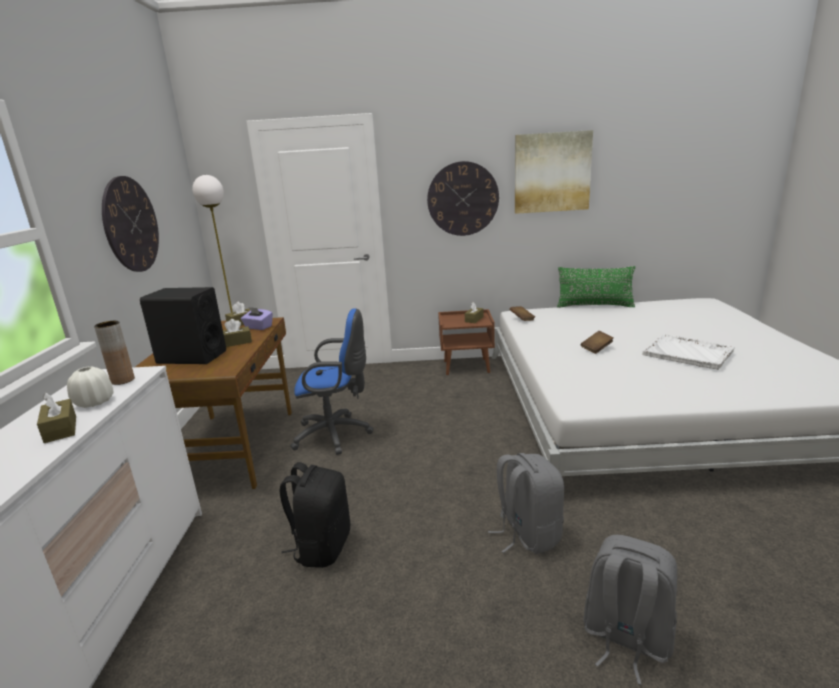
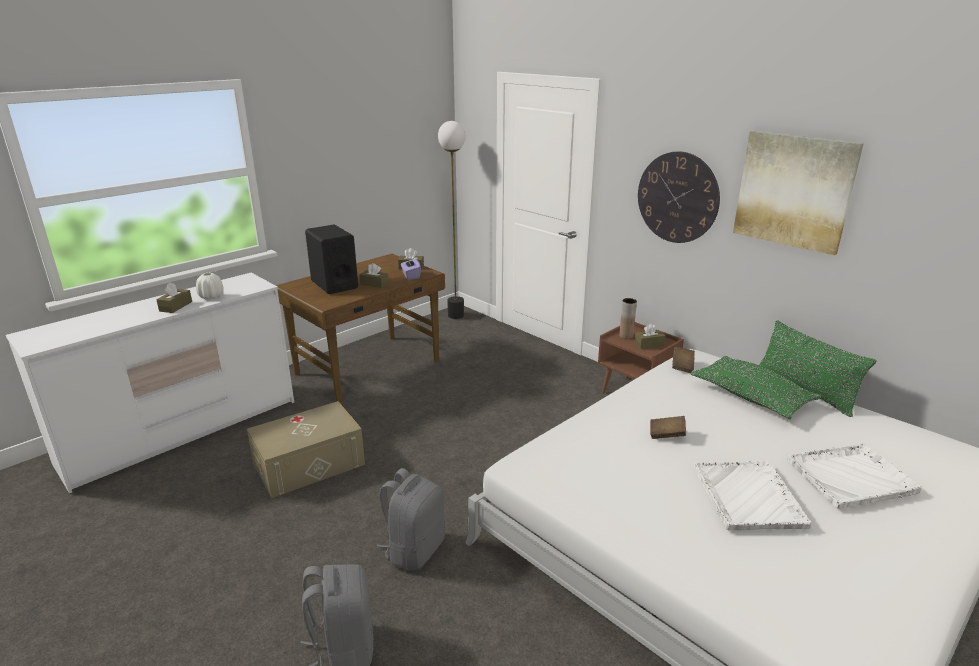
camera: 45 degrees right, 5 degrees up
(123, 380) = (245, 287): brown vase -> brown vase (626, 336)
(131, 224) = (352, 164): wall clock -> none
(322, 547) = (309, 464): black backpack -> beige storage box
(336, 434) = (435, 396): blue office chair -> none
(583, 317) = (751, 397): none -> green pillow
(693, 326) = (852, 476): none -> white tray

